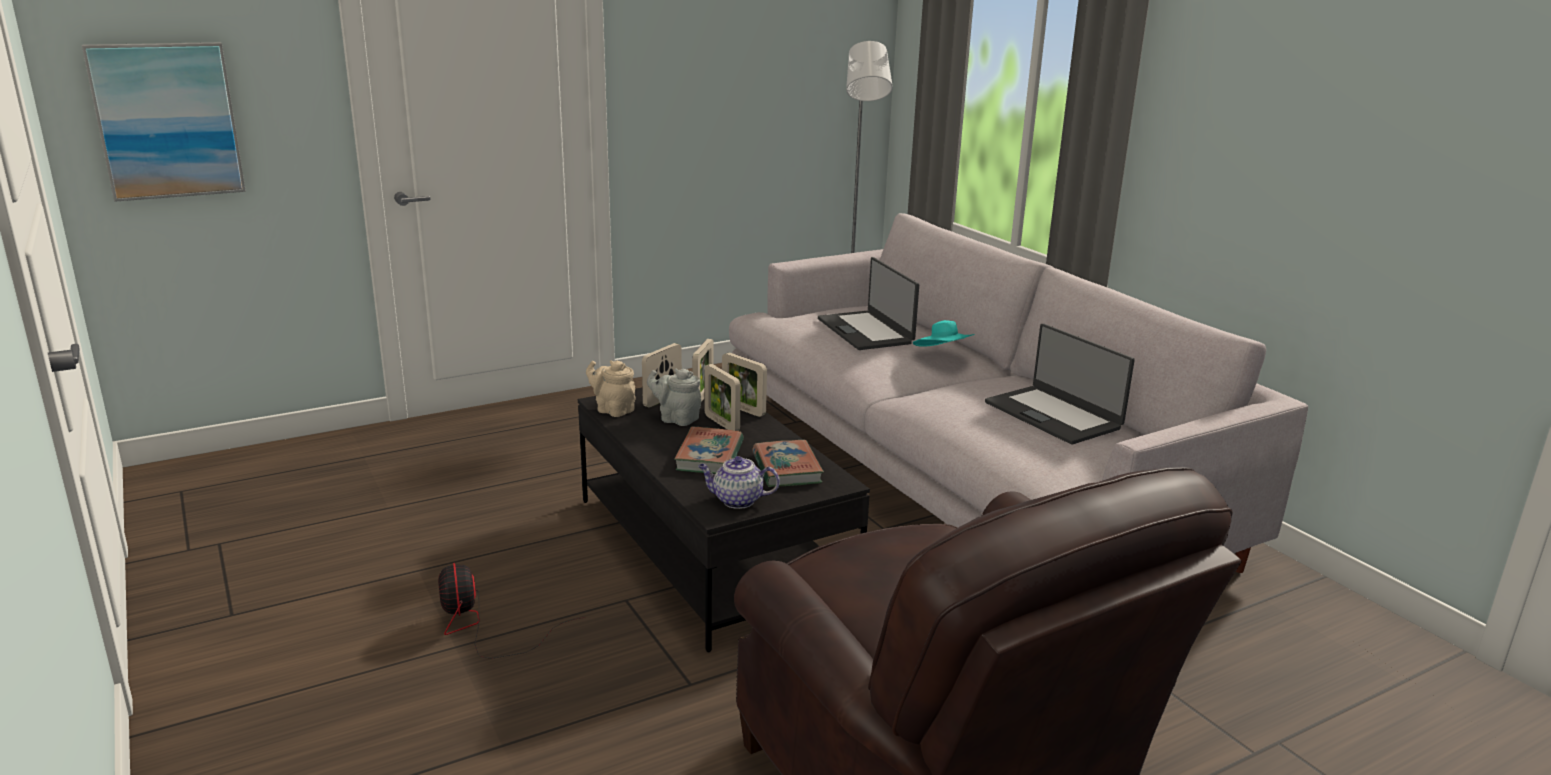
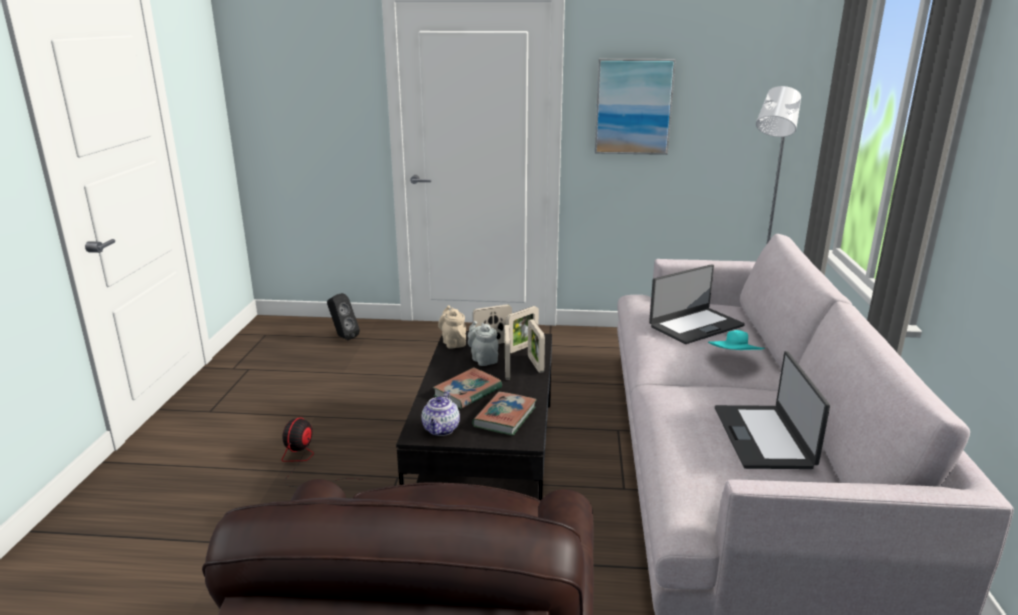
camera: 35 degrees right, 0 degrees up
(167, 120) = (287, 120): picture -> picture (633, 107)
(325, 463) = (343, 337): none -> black speaker
(737, 501) = (441, 430): teapot -> teapot turned 120 degrees counterclockwise
(866, 331) = (695, 326): laptop -> laptop turned 135 degrees counterclockwise

